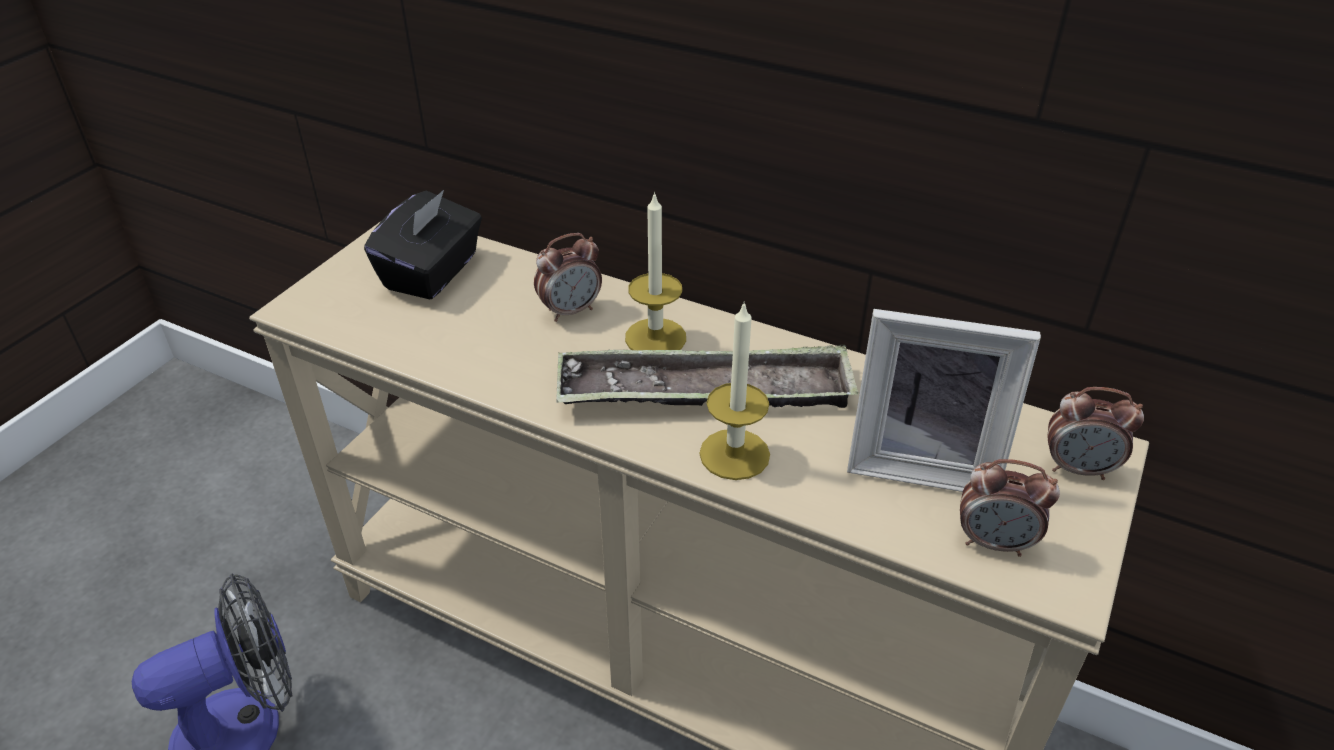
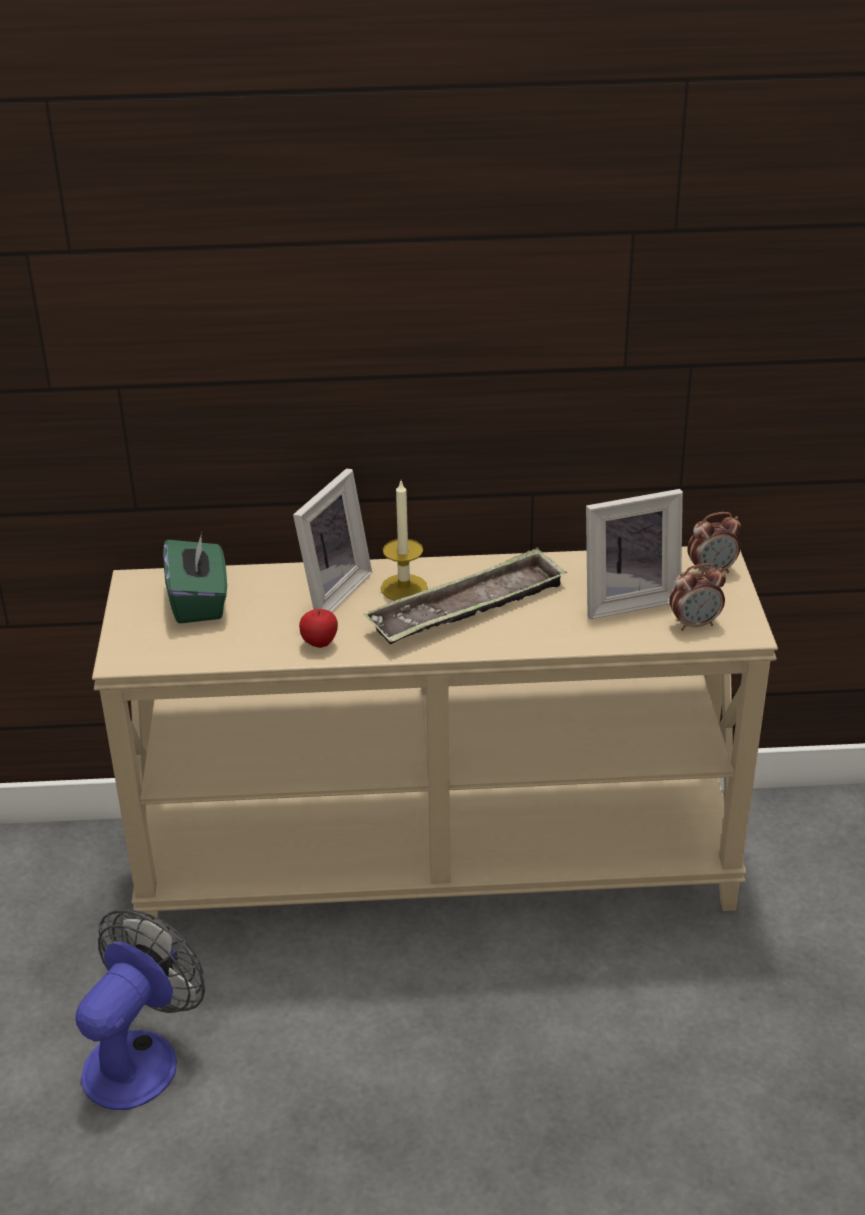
camera: 30 degrees left, 5 degrees down
(433, 272) = (199, 601): black tissue box -> green tissue box
(498, 370) = (319, 644): none -> apple
(570, 311) = (329, 591): alarm clock -> picture frame
(734, 454) = (517, 634): candle -> none

